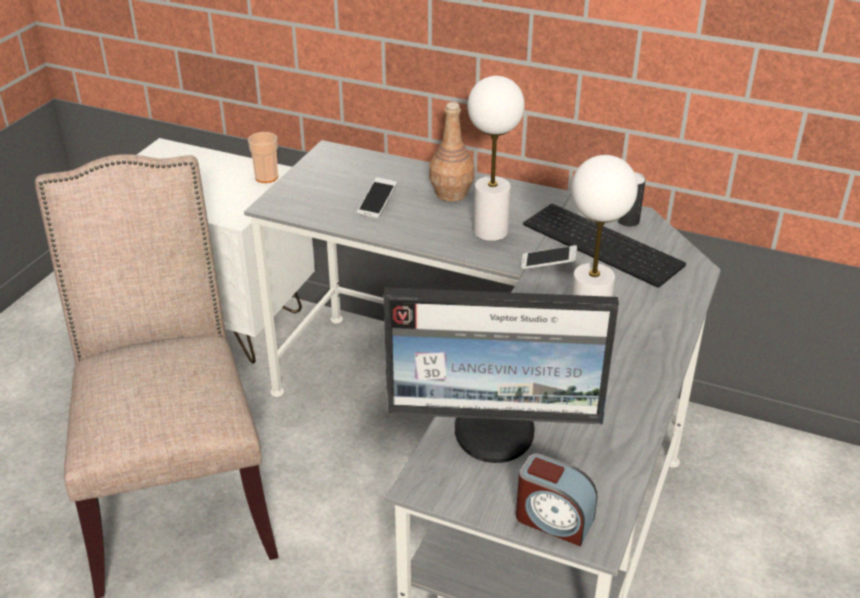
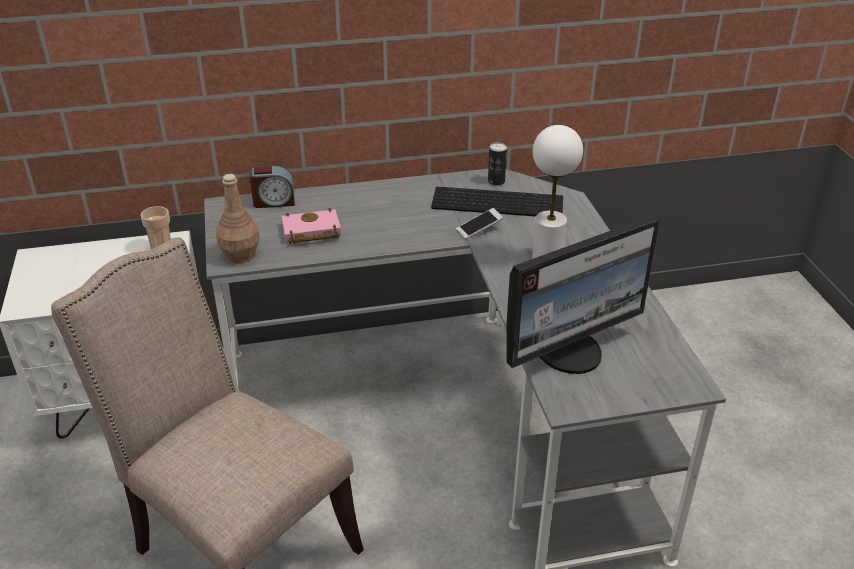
camera: 35 degrees left, 0 degrees up
(377, 205) = (310, 232): phone -> pink book
(452, 193) = (356, 204): brown bottle -> brown bottle (241, 254)
(490, 231) = (414, 221): white table lamp -> none
(553, 520) = (662, 387): alarm clock -> alarm clock (274, 201)

